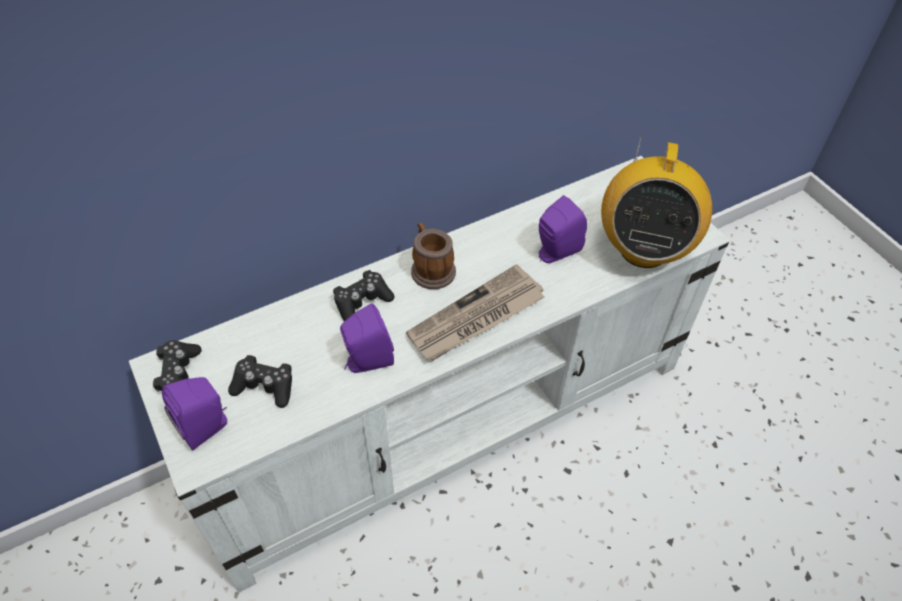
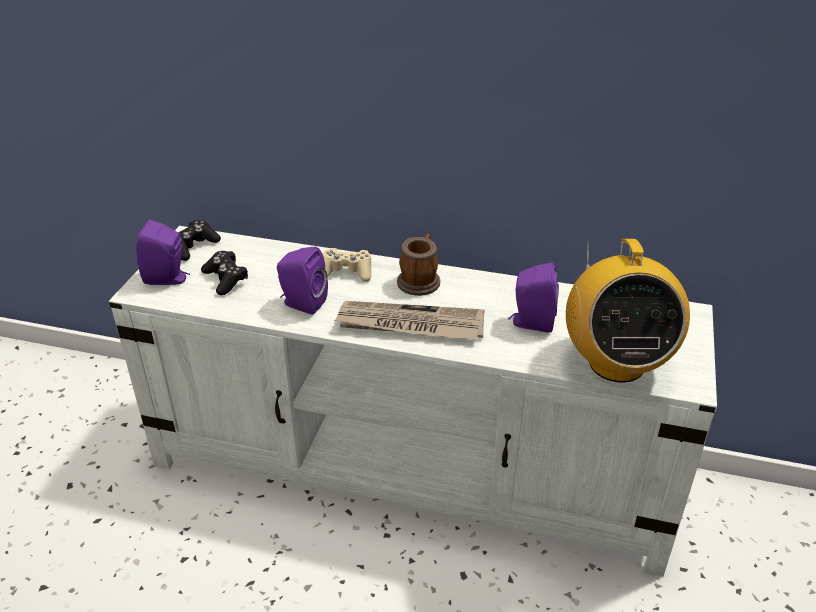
camera: 45 degrees right, 15 degrees down
(362, 302) = (346, 272): black game controller -> beige game controller
(643, 249) = (616, 363): radio -> radio turned 60 degrees counterclockwise

